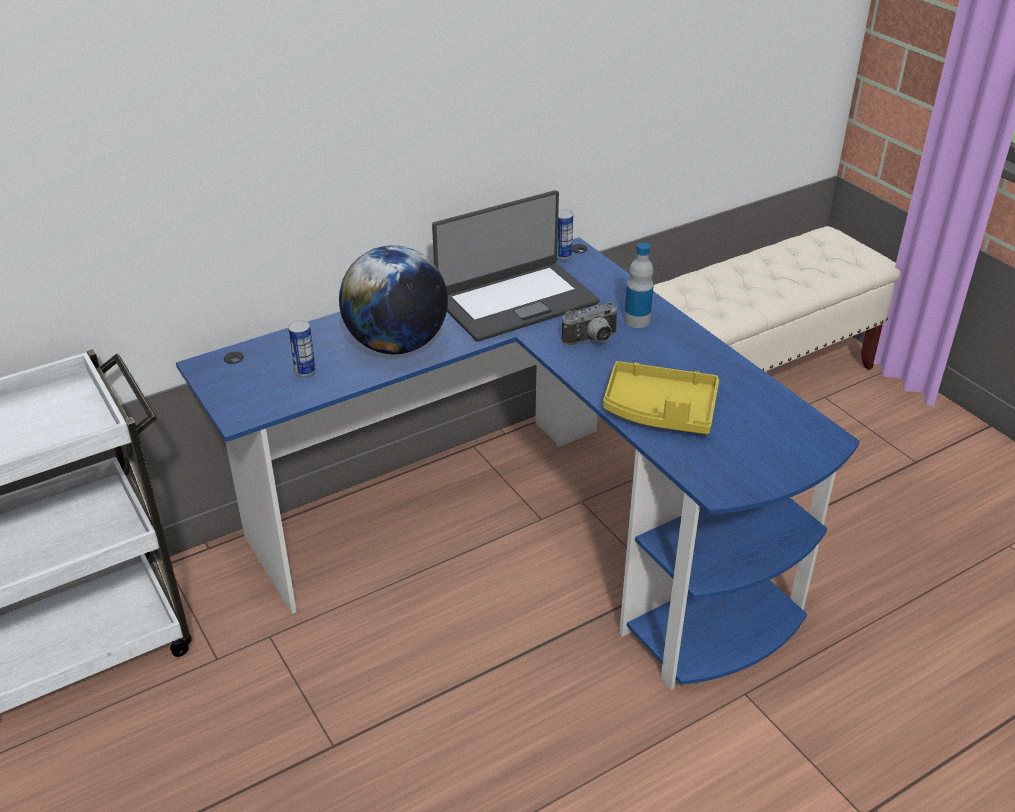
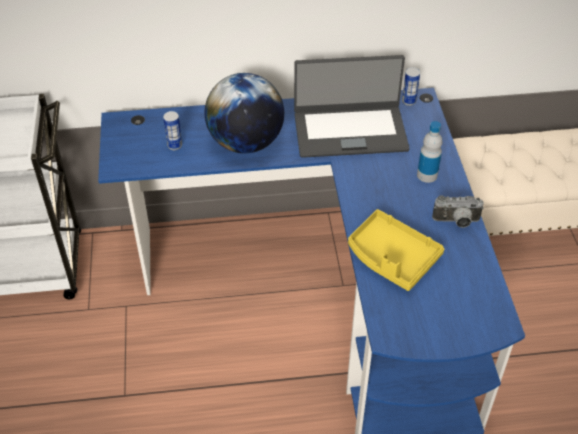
camera: 25 degrees right, 10 degrees up
(592, 341) = (382, 182): camera -> camera (456, 222)

